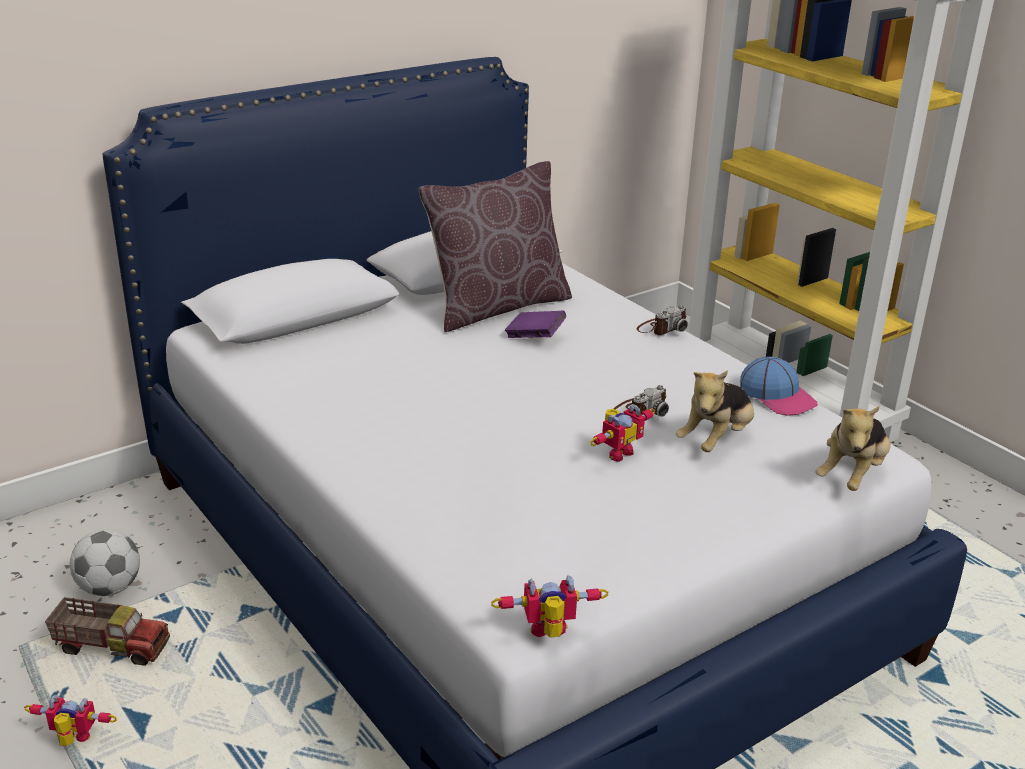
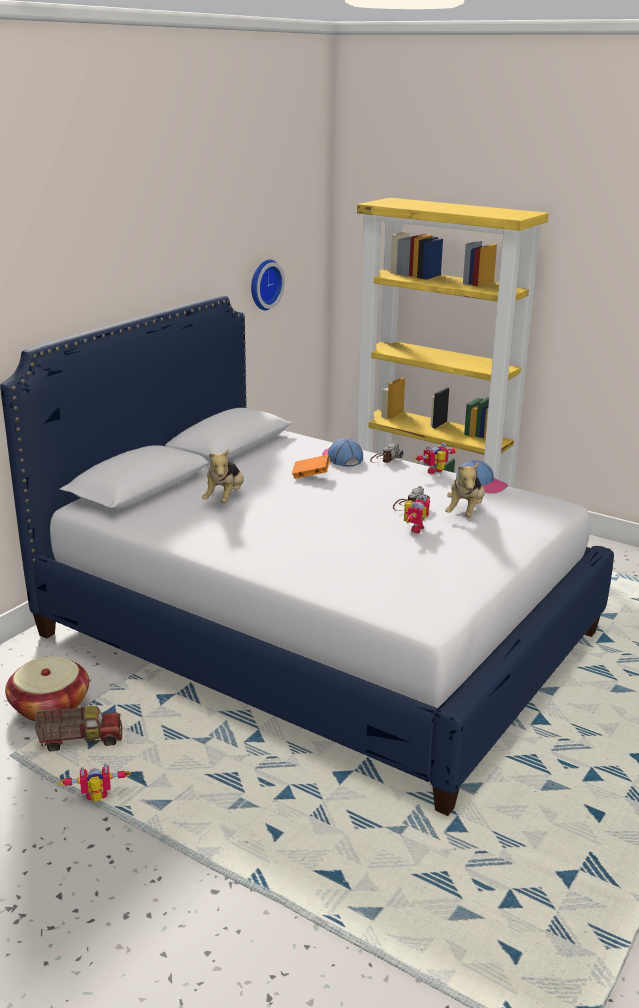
camera: 20 degrees left, 5 degrees down
(109, 588) = (50, 706): football -> basket
(497, 306) = (271, 462): brown pillow -> none
(535, 337) = (310, 475): purple book -> orange book
(549, 635) = (452, 624): toy robot -> toy robot (436, 472)
(579, 45) = (263, 284): none -> wall clock
(600, 316) = (341, 458): none -> cap
(852, 475) = (552, 517): plush toy -> plush toy (225, 498)

